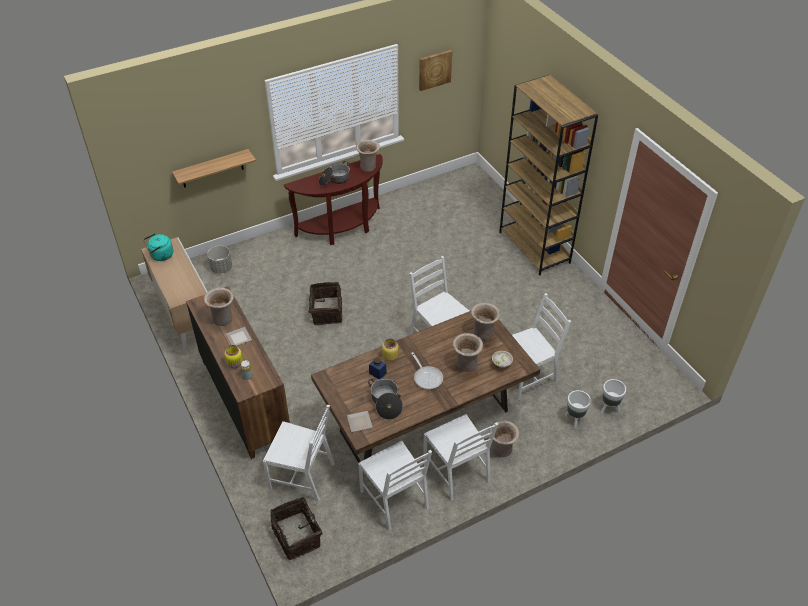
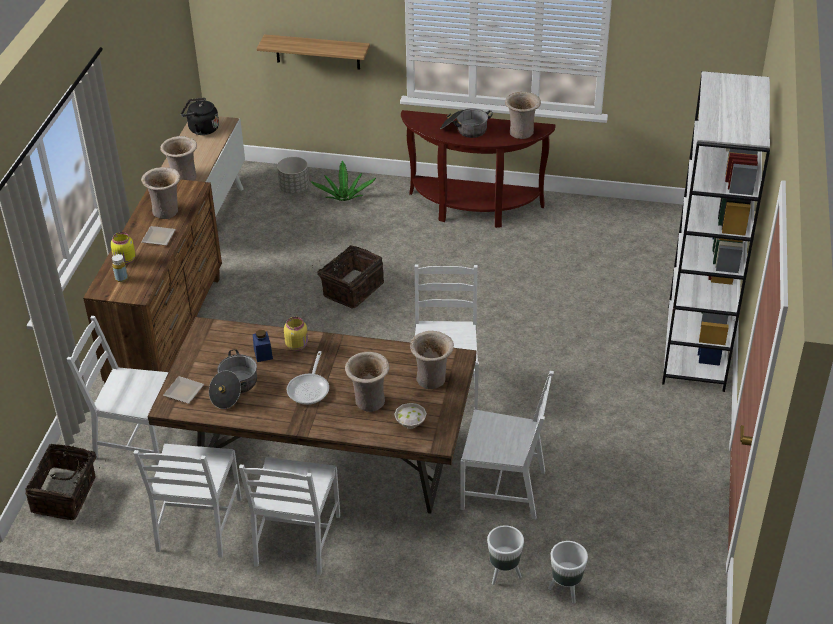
camera: 40 degrees right, 5 degrees down
(160, 256) = (201, 129): turquoise kettle -> black kettle
(259, 259) = (344, 198): none -> potted plant
(303, 475) = (137, 440): white chair -> white chair turned 135 degrees clockwise
(434, 69) = (674, 32): picture -> none
(502, 450) = (374, 551): beige vase -> beige vase (183, 178)
(535, 247) = (696, 348): brown bookcase -> white bookcase

